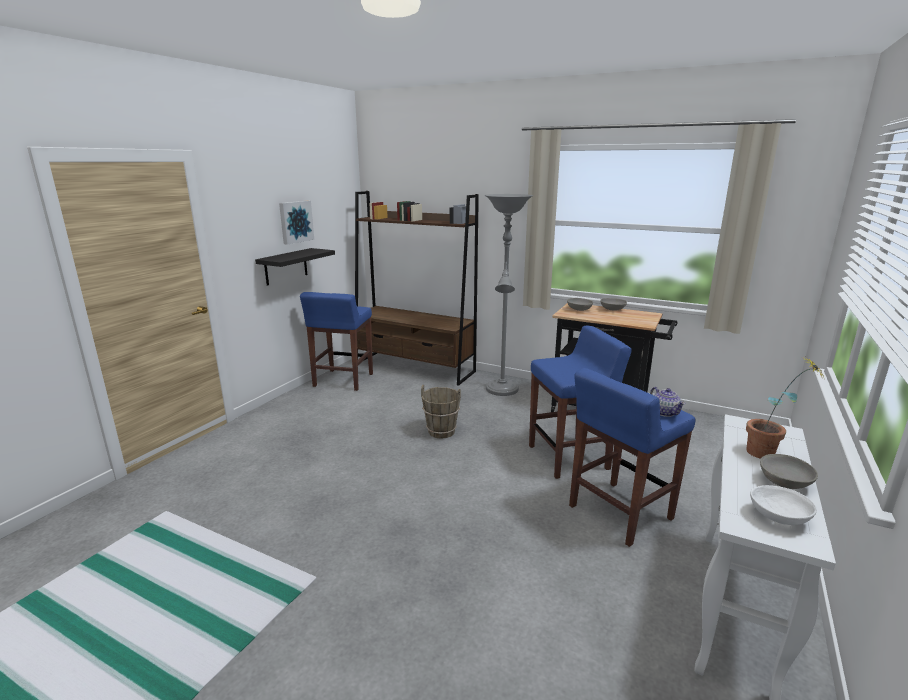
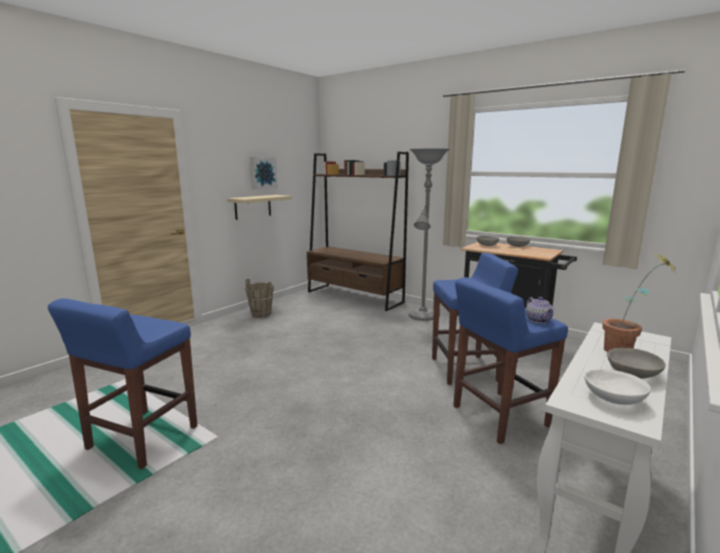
camera: 10 degrees right, 5 degrees down
(286, 266) = (253, 207): black shelf -> beige shelf
(343, 380) = (294, 302): blue stool -> blue stool (141, 439)
(441, 431) = (360, 342): brown bucket -> brown bucket (261, 314)

